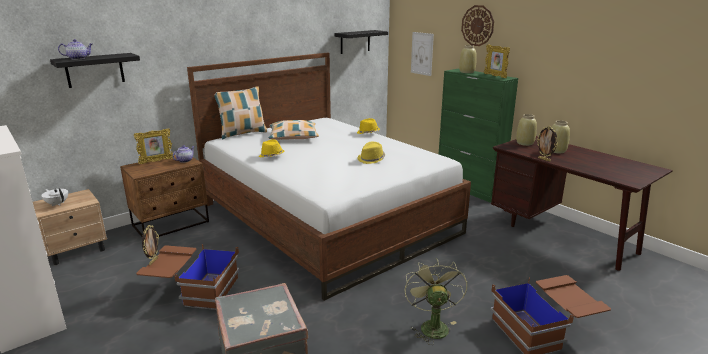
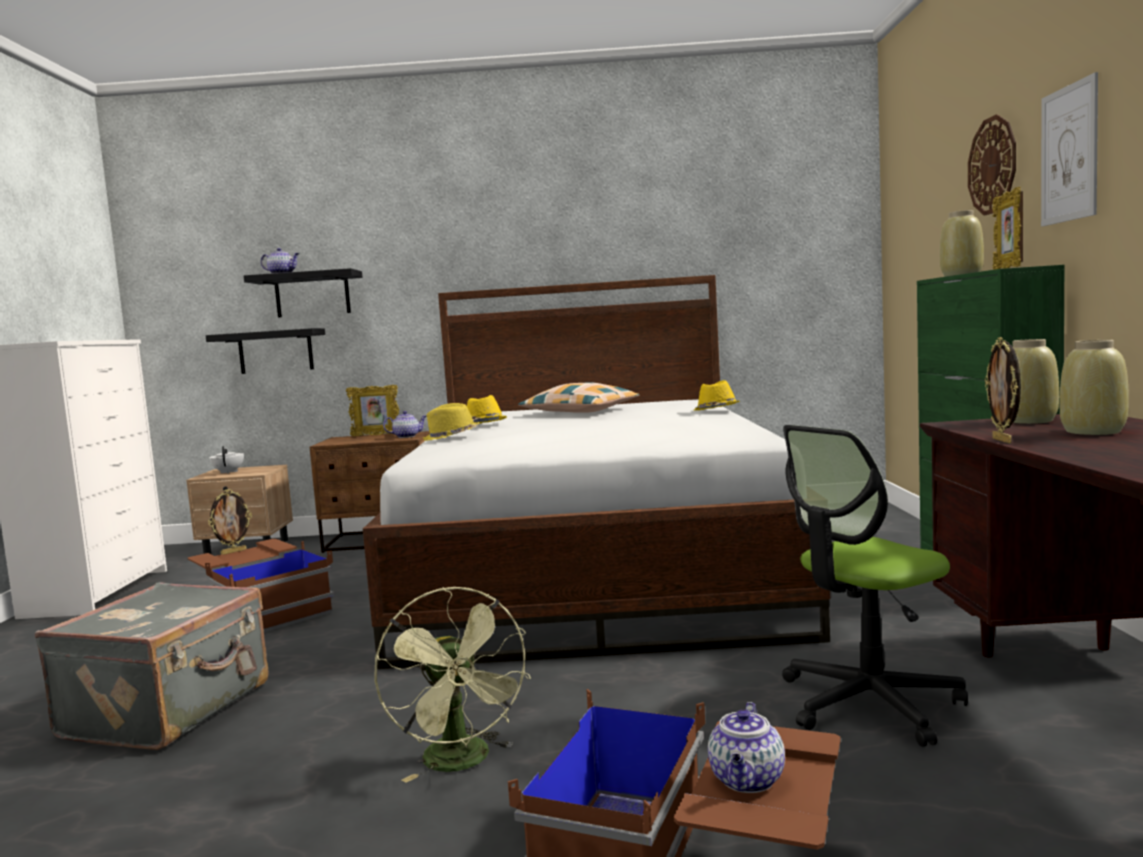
camera: 40 degrees right, 15 degrees down
(242, 134) = (521, 409): pillow -> none
(355, 42) = (788, 257): black shelf -> black shelf (275, 351)
(371, 159) = (620, 433): yellow hat -> yellow hat (451, 437)
(422, 53) = (920, 265): picture -> picture (1069, 154)
(432, 325) = (463, 762): green fan -> green fan turned 120 degrees clockwise
(508, 255) = (869, 703): none -> office chair
(567, 298) = (747, 781): none -> teapot

